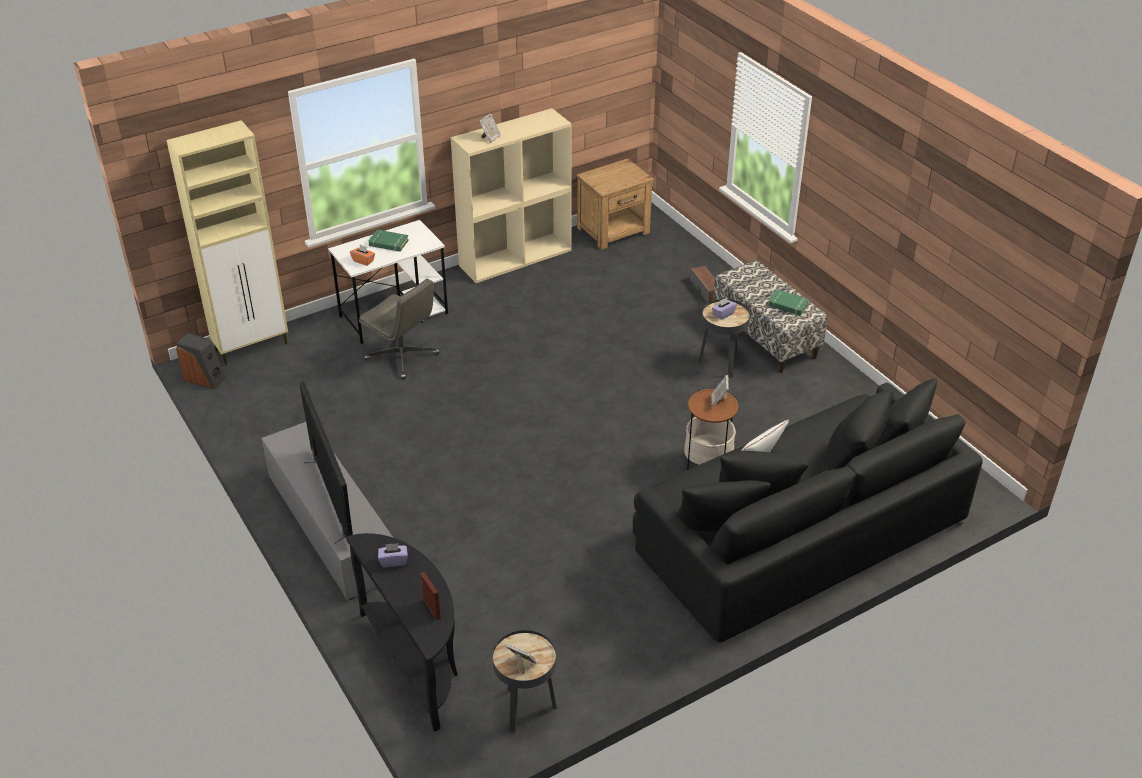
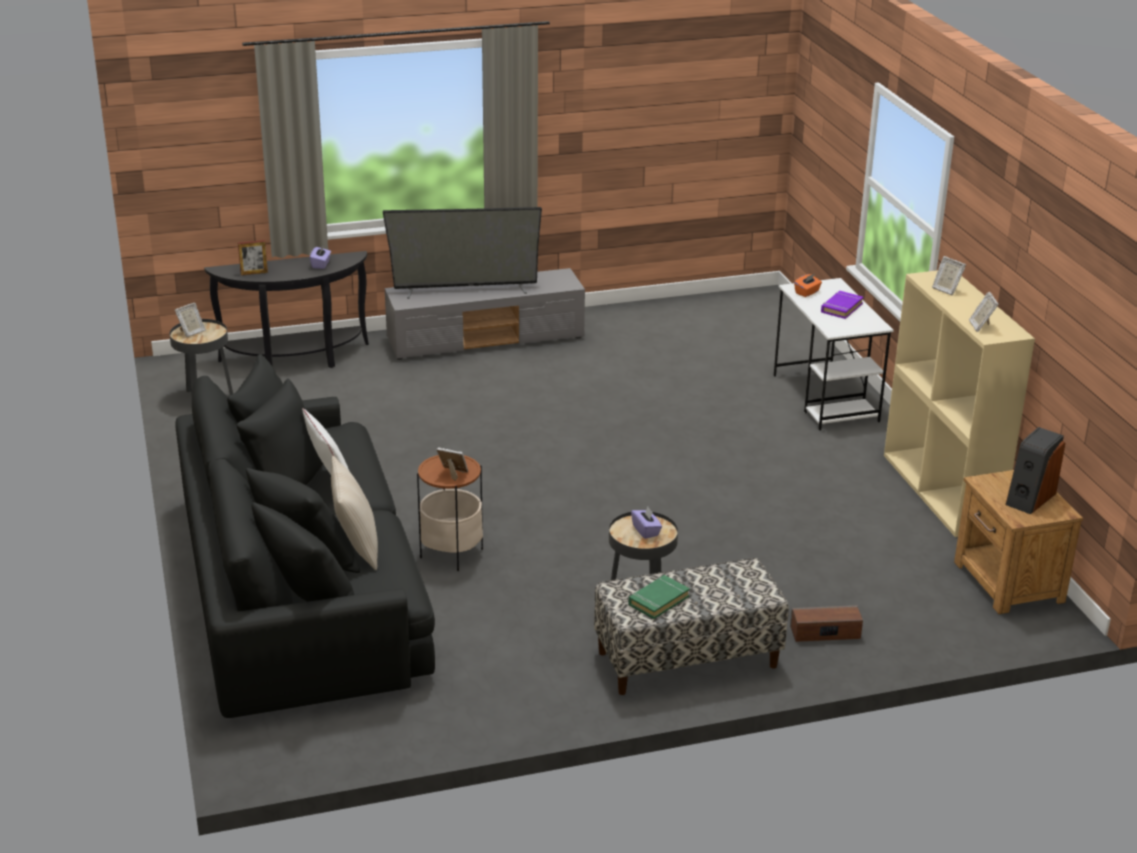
camera: 105 degrees right, 10 degrees down
(205, 378) = (740, 297): speaker -> speaker (1030, 498)
(252, 347) = (787, 321): beige cabinet -> none
(388, 243) = (841, 308): green book -> purple book
(403, 357) = (739, 395): grey office chair -> none
(544, 124) = (981, 326): none -> picture frame
(824, 438) = (356, 547): none -> beige pillow

